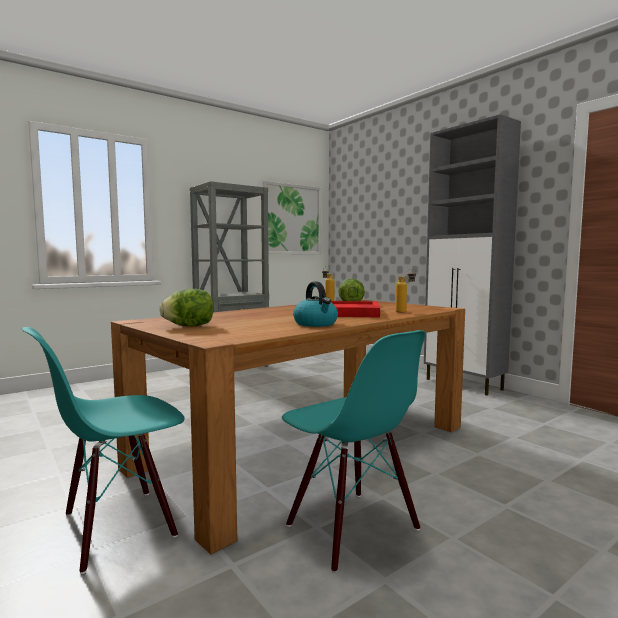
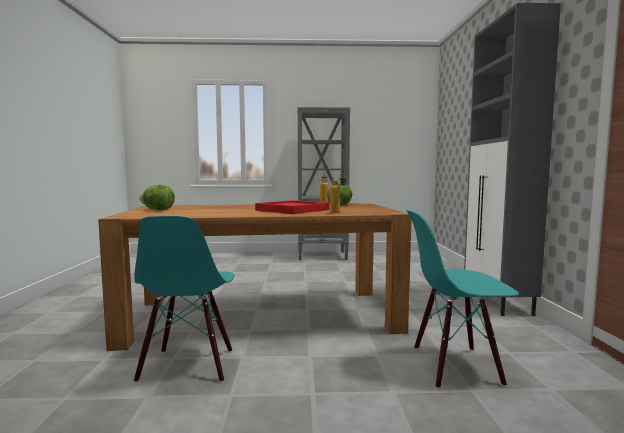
camera: 35 degrees right, 0 degrees up
(118, 526) = (100, 325): turquoise chair -> turquoise chair (455, 366)
(292, 219) = (394, 133): picture -> none
(316, 324) = (225, 214): kettle -> none

